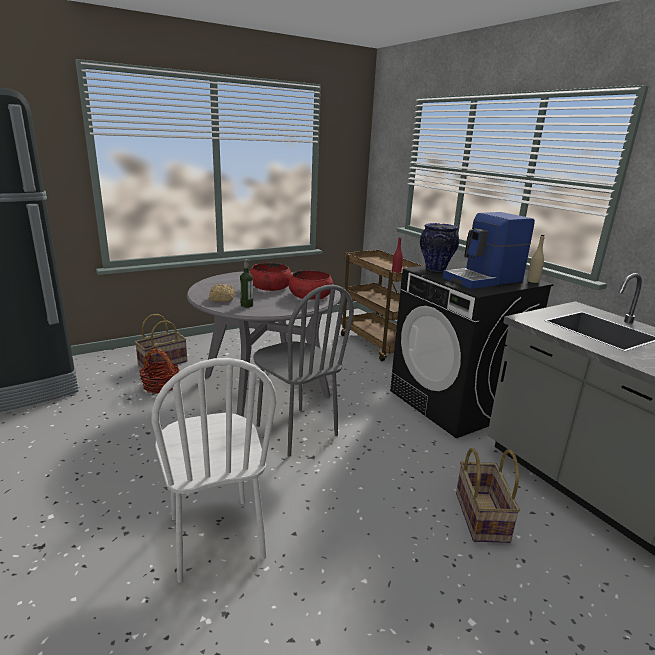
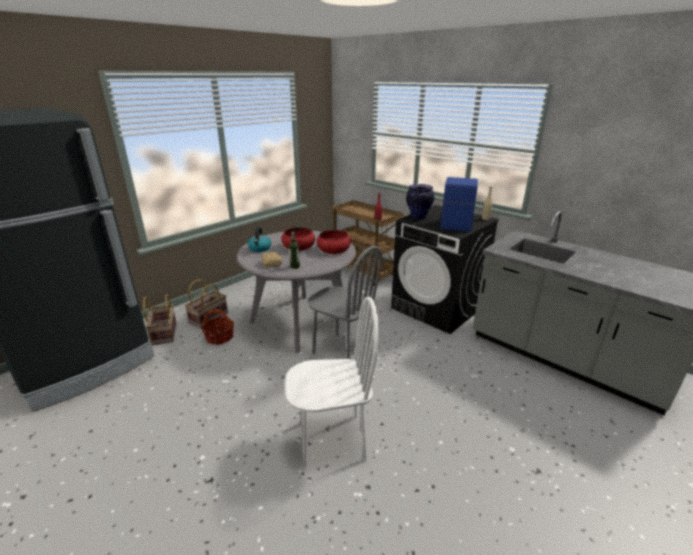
camera: 15 degrees left, 5 degrees up
(215, 537) = (332, 440): white chair -> white chair turned 60 degrees counterclockwise
(223, 283) = (260, 248): none -> kettle
(480, 516) = (488, 383): basket -> basket (163, 333)
(484, 280) = (455, 222): coffee machine -> coffee machine turned 150 degrees clockwise

